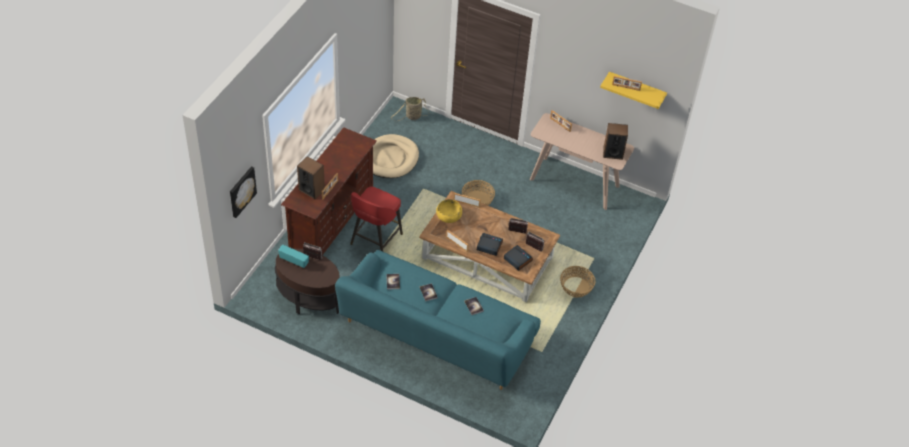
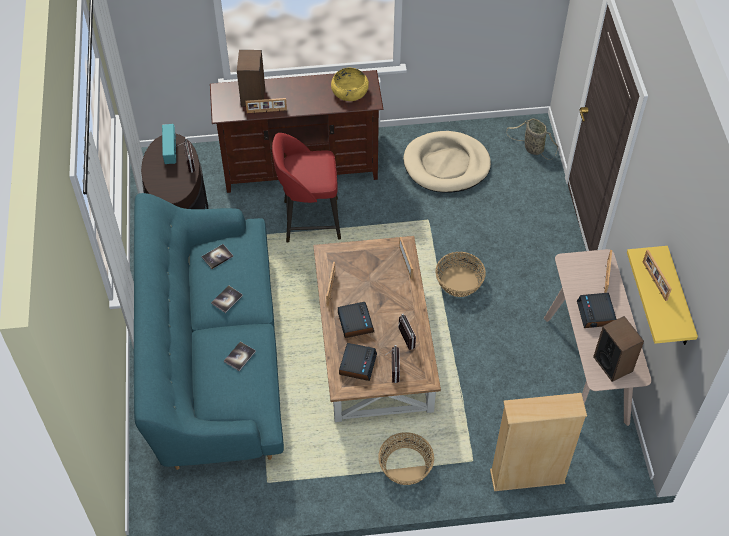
camera: 60 degrees right, 5 degrees up
(241, 191) = (150, 24): picture -> none
(448, 215) = (370, 255): yellow bowl -> yellow bowl (349, 91)
(579, 141) = (596, 314): none -> alarm clock
(619, 242) = (527, 477): none -> beige bookcase

